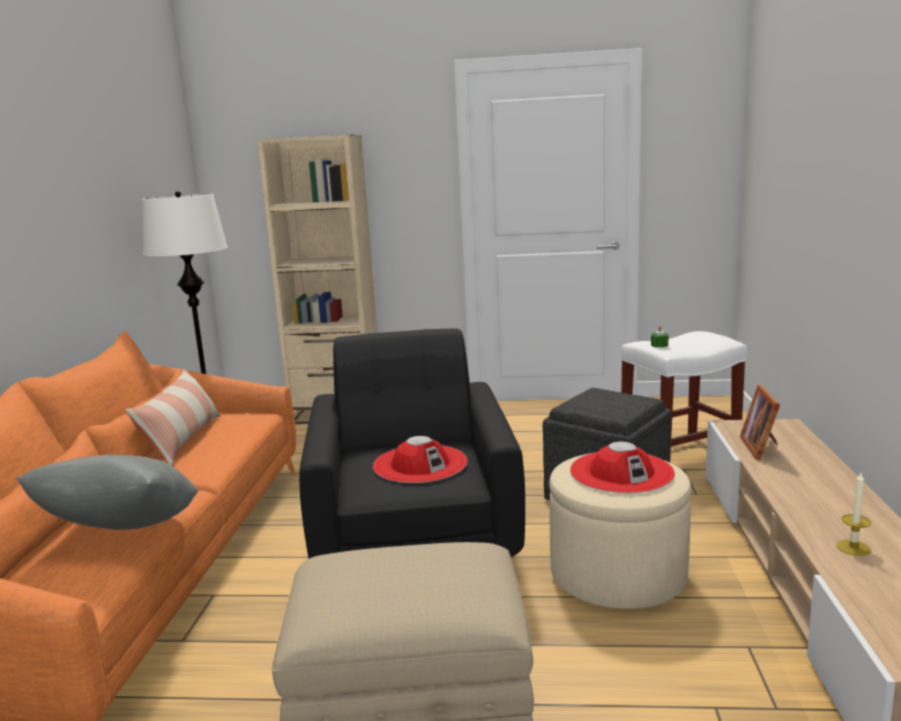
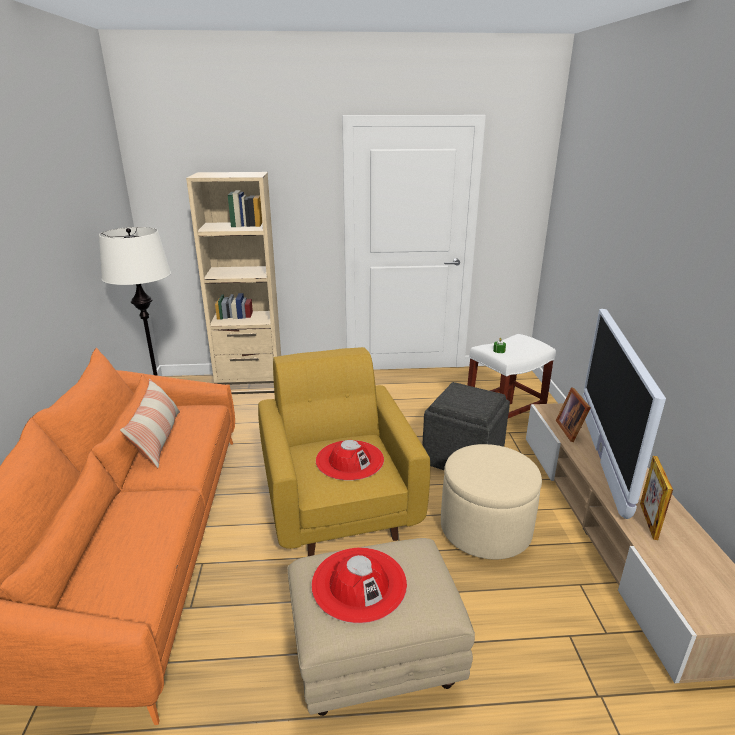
camera: 10 degrees left, 10 degrees up
(123, 534) = (144, 543): grey pillow -> none
(415, 538) = (339, 502): black armchair -> yellow armchair
(621, 472) = (494, 466): red hat -> red hat (359, 583)
(799, 476) = (601, 457): none -> television
(853, 547) = (648, 521): candle -> picture frame

